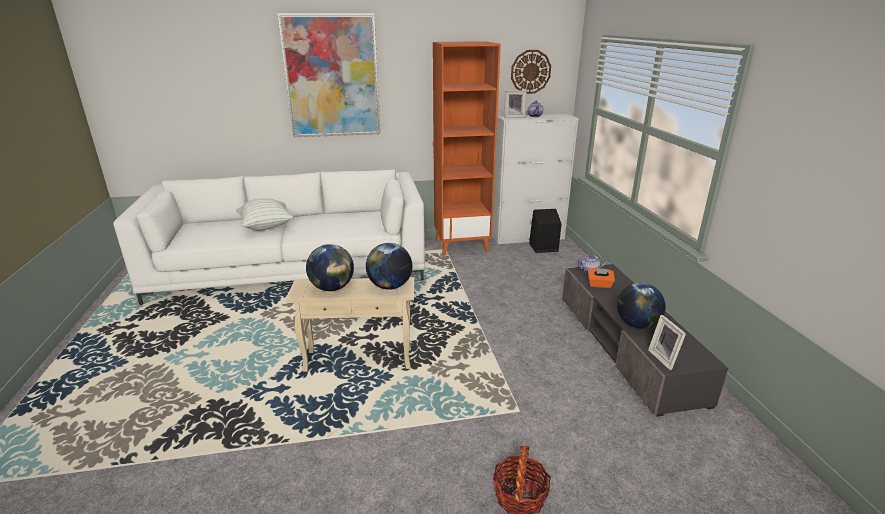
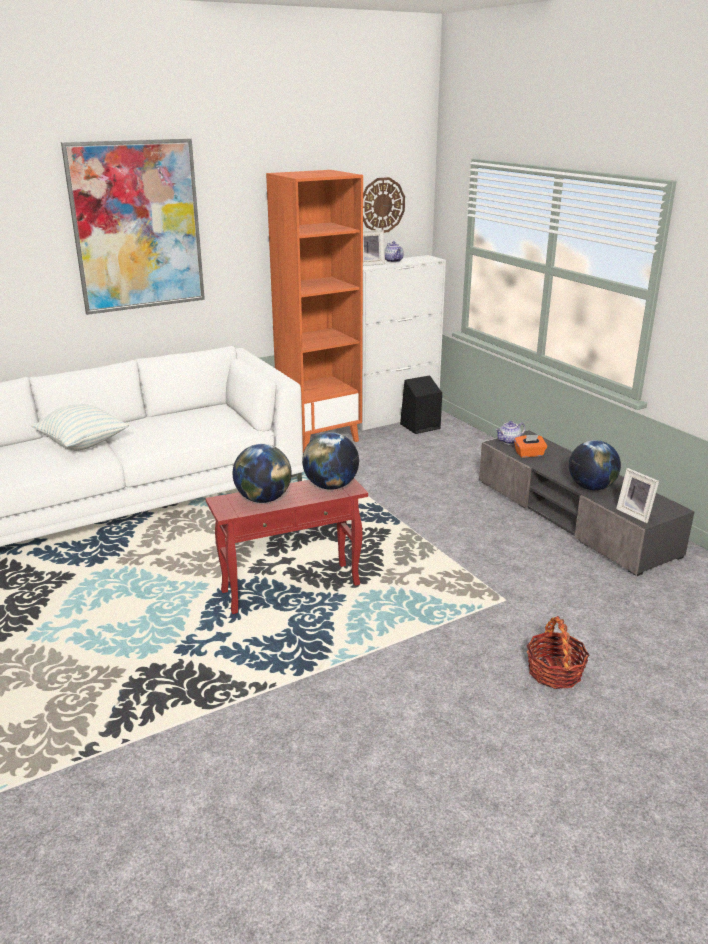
camera: 20 degrees left, 0 degrees up
(358, 360) = (291, 588): beige side table -> red side table

